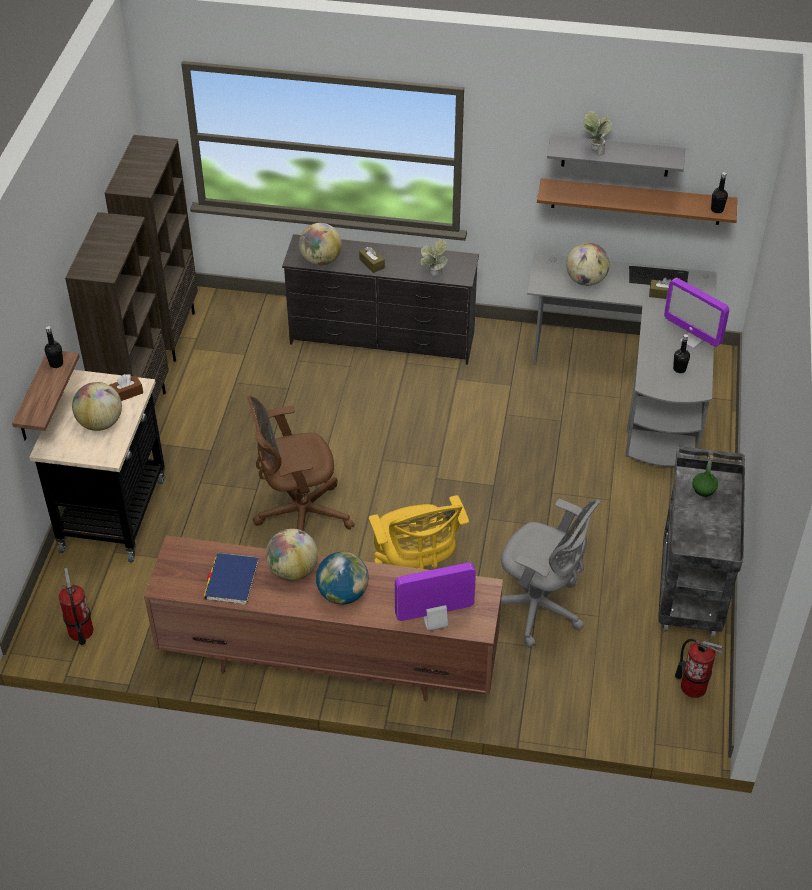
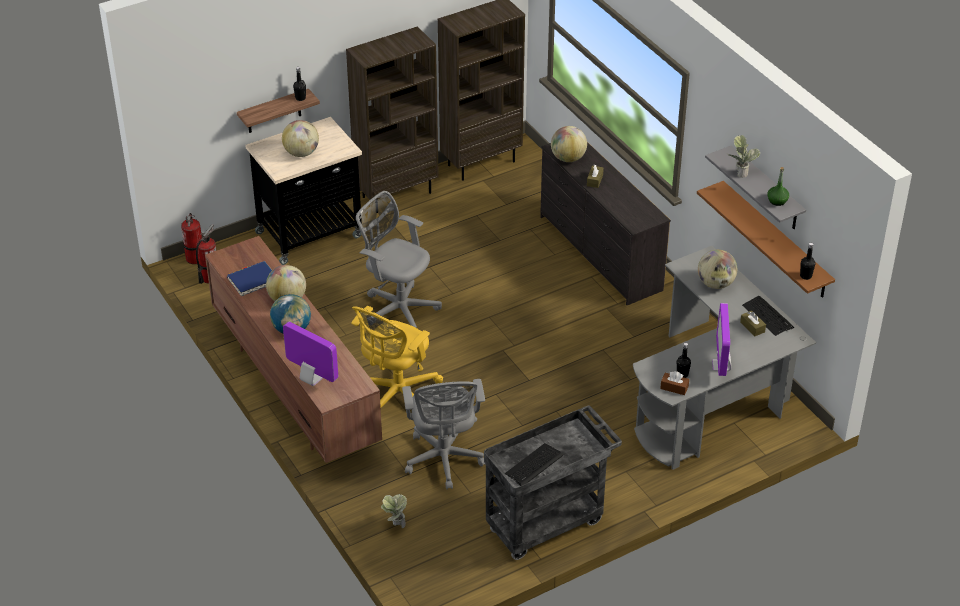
camera: 50 degrees right, 5 degrees down
(127, 393) = (337, 148): brown tissue box -> brown tissue box (674, 387)
(298, 514) = (398, 308): brown office chair -> grey office chair
(433, 276) = (619, 212): potted plant -> potted plant (395, 524)
(693, 686) = (460, 572): fire extinguisher -> fire extinguisher (195, 258)
(704, 489) = (570, 442): green bottle -> green bottle (777, 201)
(711, 531) = (534, 465): none -> keyboard

